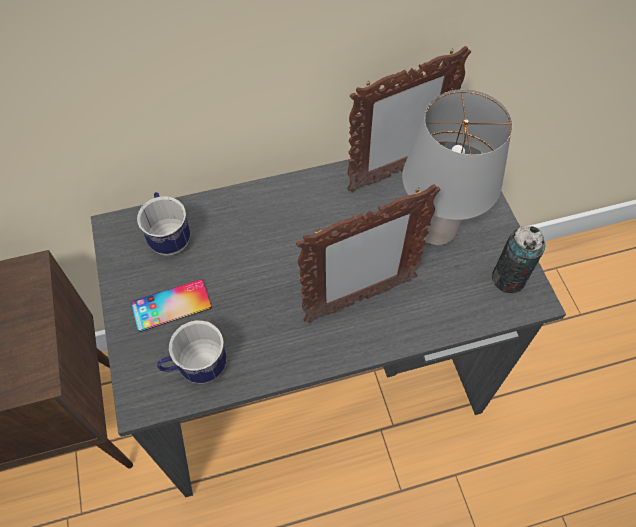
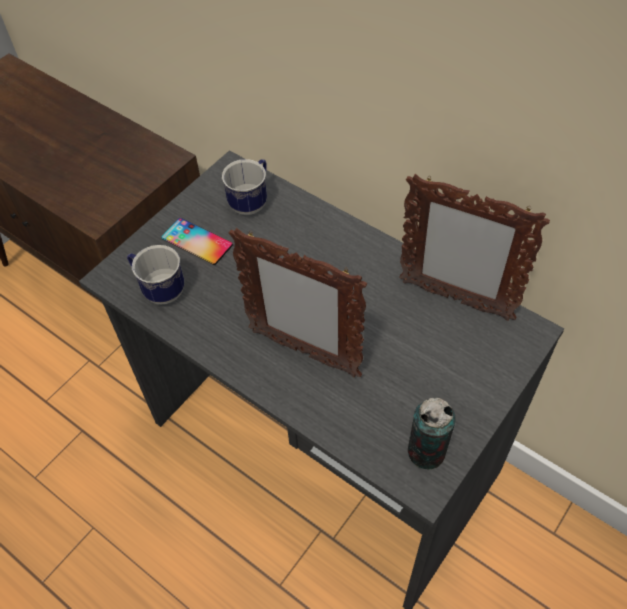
camera: 55 degrees right, 5 degrees down
(435, 229) = (425, 364): grey table lamp -> none

